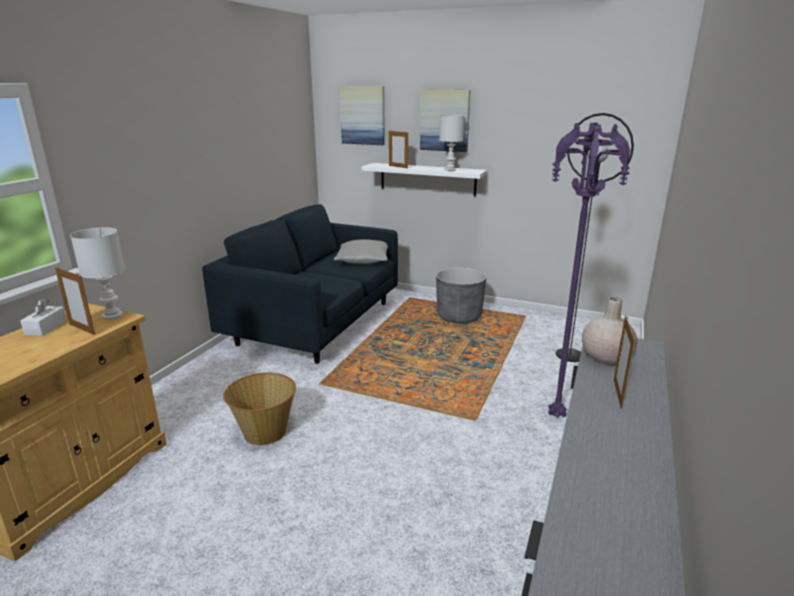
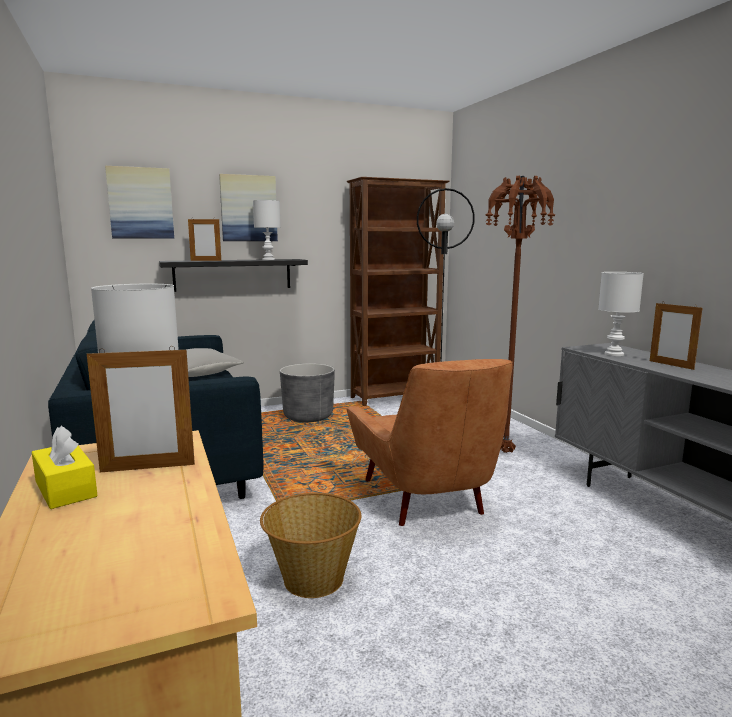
camera: 45 degrees left, 10 degrees down
(46, 327) = (65, 489): white tissue box -> yellow tissue box
(411, 423) = (428, 502): none -> brown armchair
(427, 179) = (233, 274): white shelf -> black shelf
(556, 417) = (507, 453): purple floor lamp -> brown floor lamp
(564, 323) = (396, 397): none -> brown bookcase
(605, 357) = (613, 354): beige vase -> white table lamp

